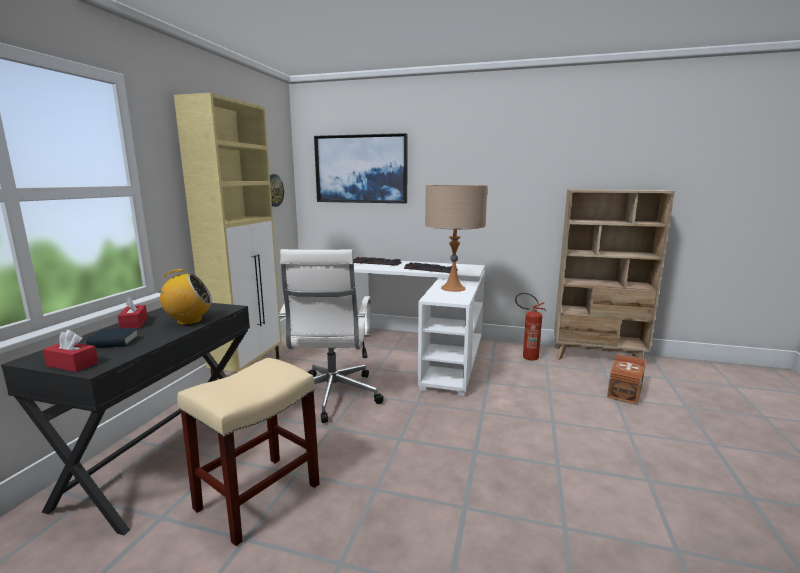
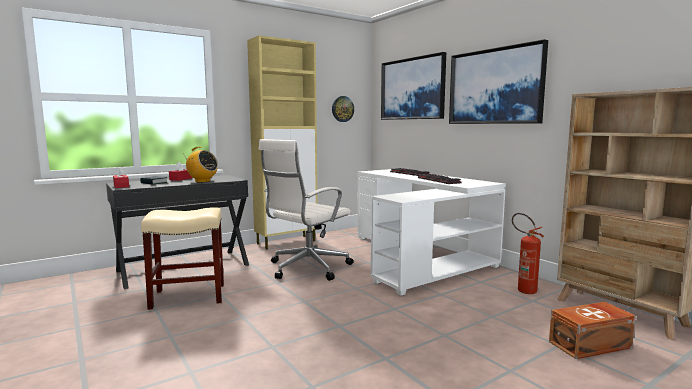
camera: 40 degrees right, 5 degrees down
(453, 288) = (426, 194): beige table lamp -> none
(468, 174) = (495, 86): none -> picture

